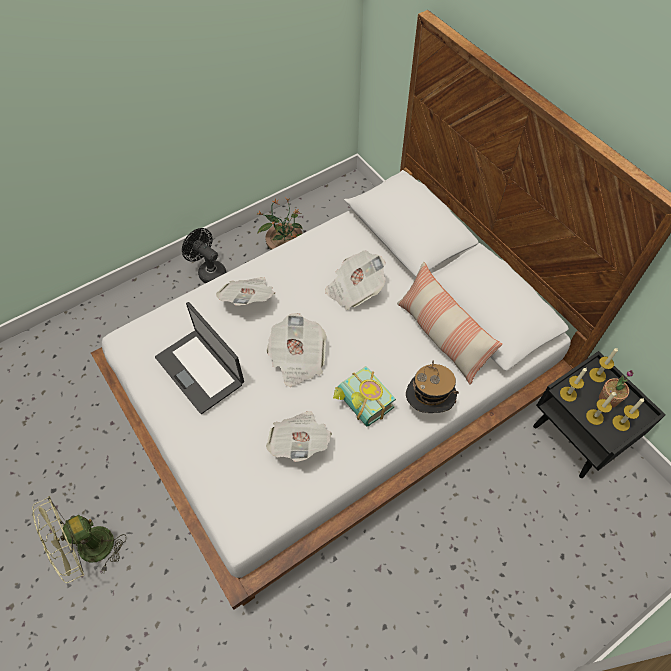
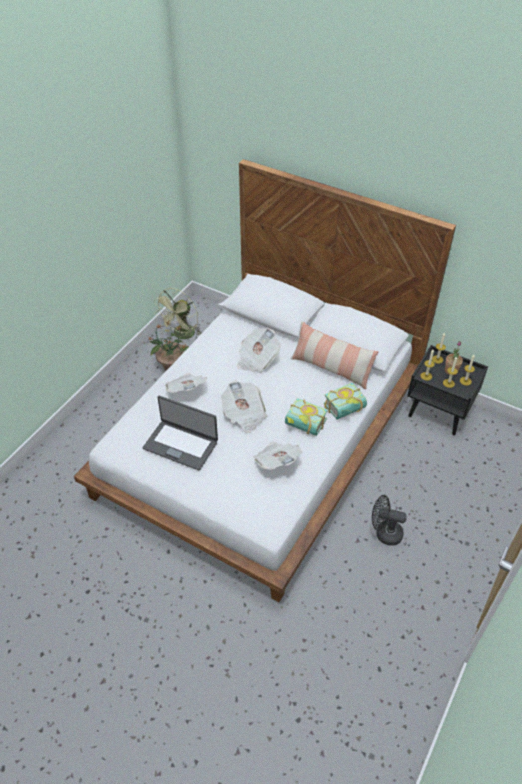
camera: 25 degrees left, 10 degrees down
(88, 551) = (142, 618): green fan -> green fan (182, 336)
(209, 271) = (120, 399): black fan -> black fan (384, 533)
(428, 405) = (346, 410): hat -> book

